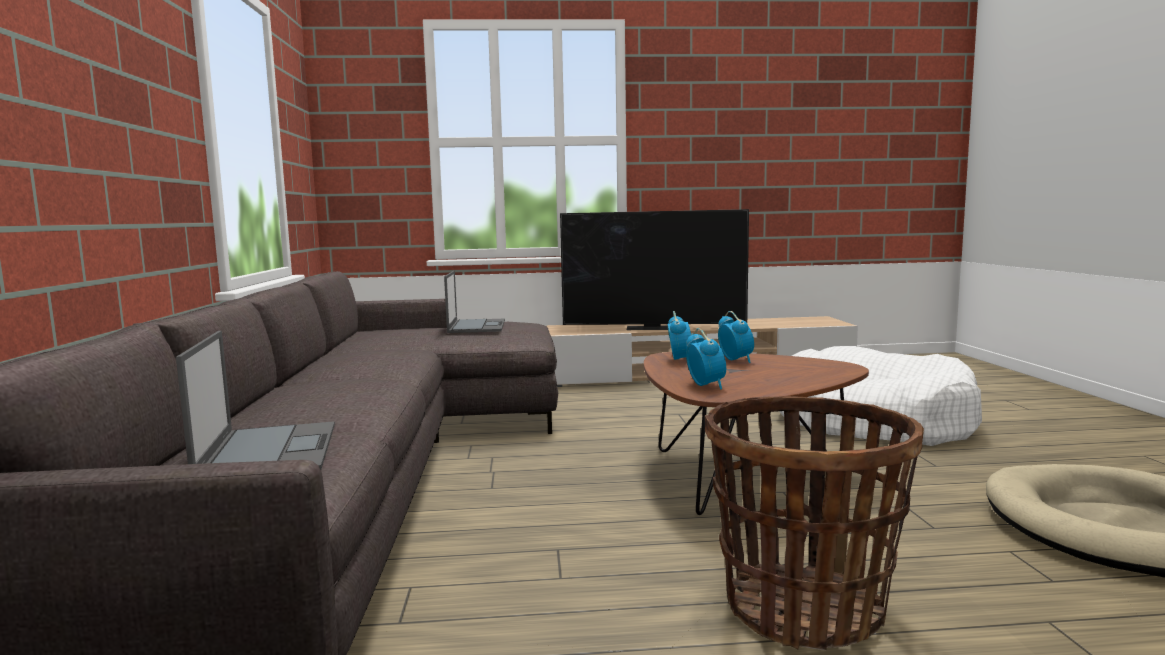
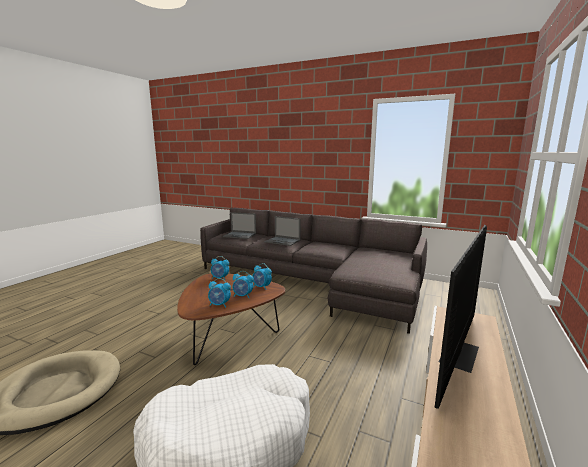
camera: 120 degrees right, 5 degrees up
(476, 326) = (383, 265): laptop -> laptop (283, 241)
(791, 362) = (219, 305): none -> alarm clock
(803, 608) = (160, 309): basket -> none

